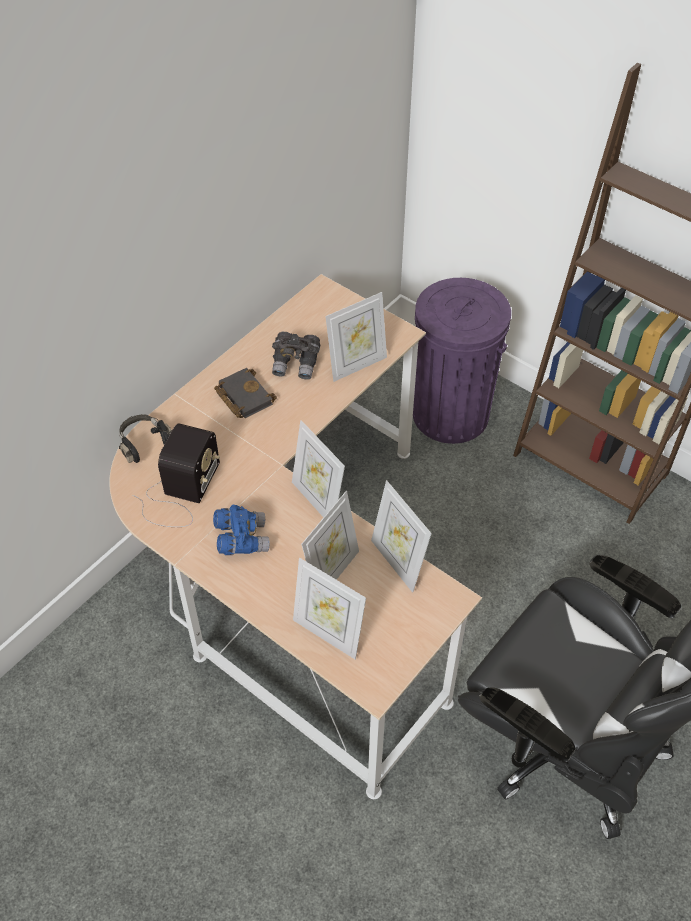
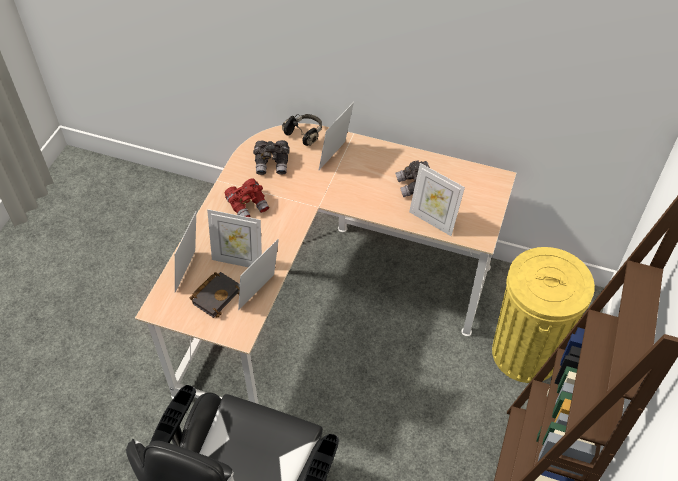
camera: 70 degrees right, 0 degrees up
(180, 493) = (272, 163): radio -> grey binoculars
(241, 539) = (248, 205): blue binoculars -> red binoculars
(243, 396) = (369, 167): black book -> black book (216, 295)
(317, 500) = (295, 235): picture frame -> picture frame (336, 157)
(450, 414) = (525, 353): purple trash can -> yellow trash can

